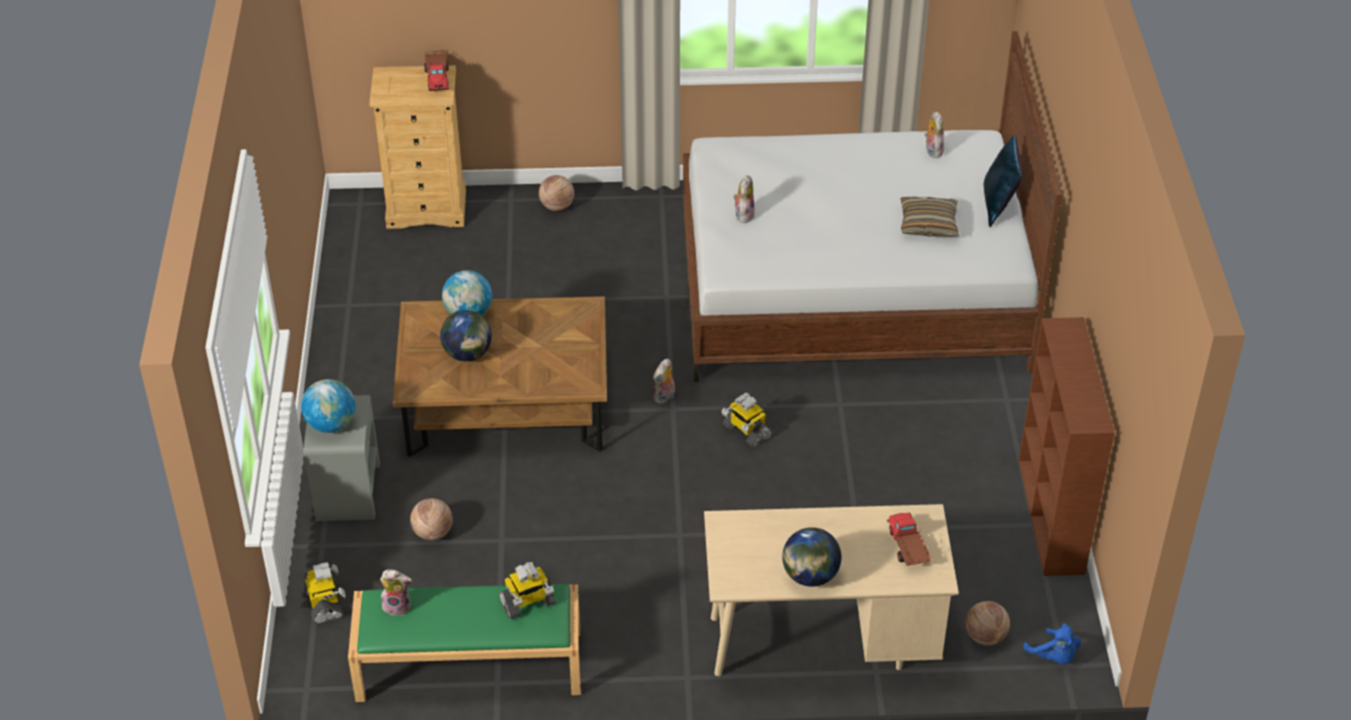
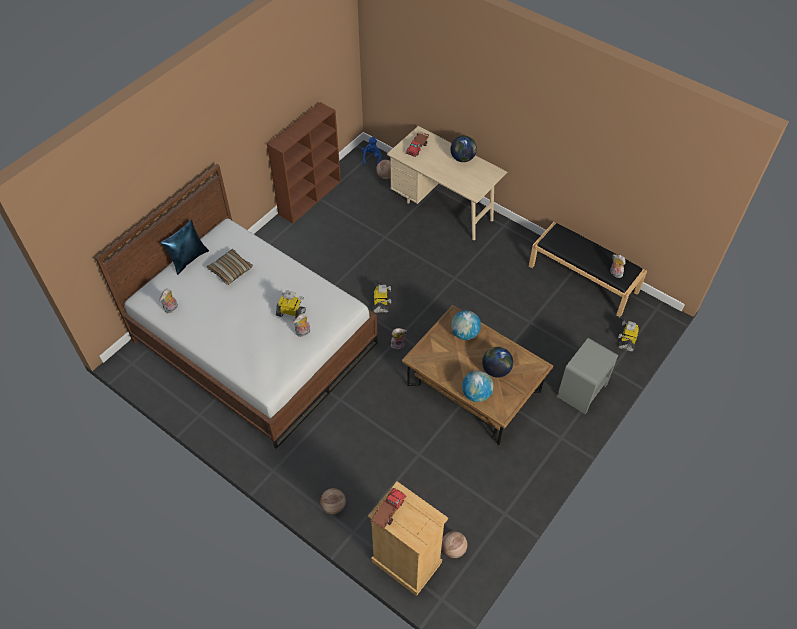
camera: 140 degrees left, 10 degrees up
(331, 424) = (596, 359): globe -> globe (465, 333)
(433, 533) = (557, 344): basketball -> basketball (453, 549)
(468, 665) = (584, 279): green bench -> black bench
(527, 603) = (561, 243): toy robot -> toy robot (291, 313)

